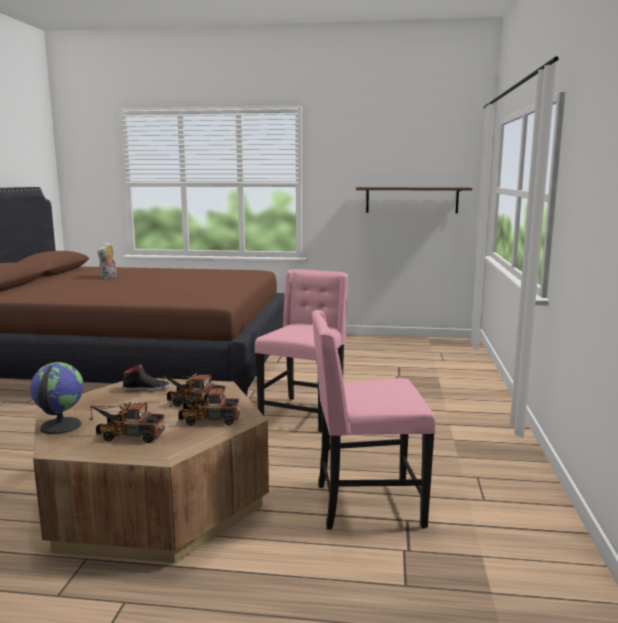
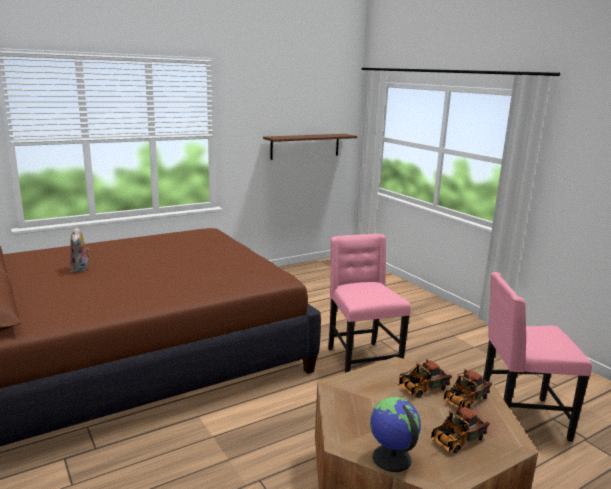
camera: 40 degrees left, 5 degrees up
(146, 389) = (358, 389): black shoe -> none
(366, 504) = (519, 418): pink chair -> pink chair turned 45 degrees clockwise

